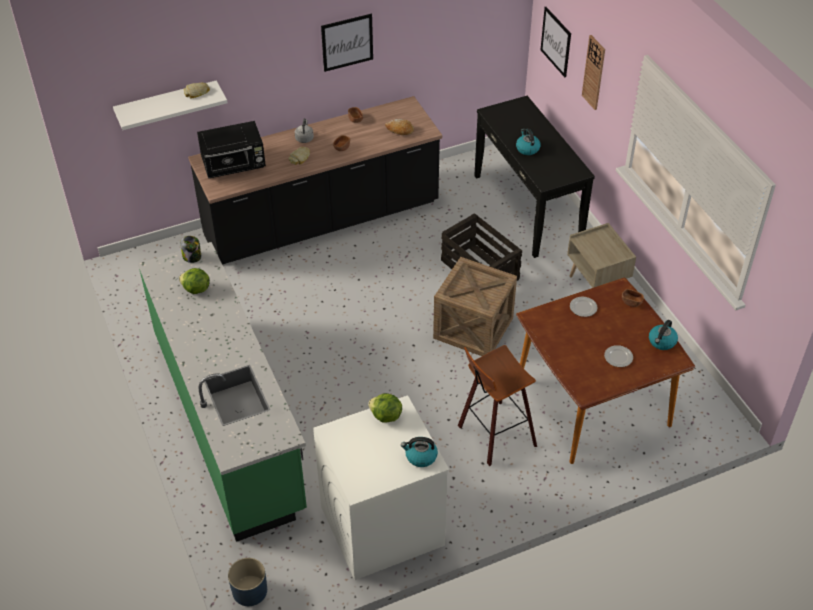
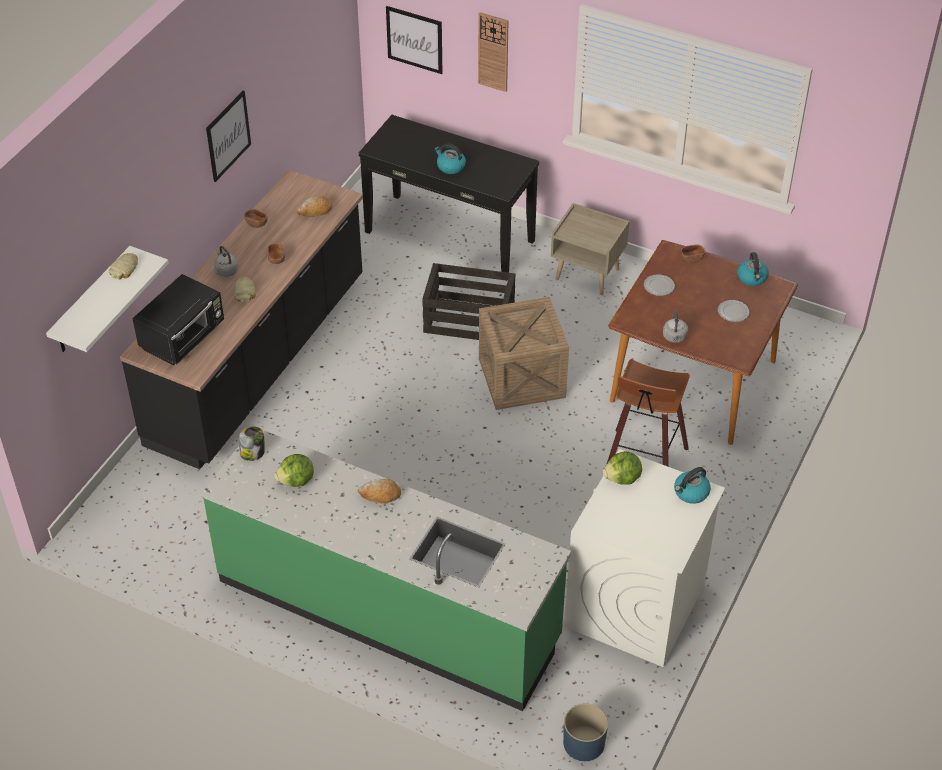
camera: 40 degrees left, 0 degrees up
(232, 329) = (380, 495): none -> bread
(553, 349) = (674, 338): none -> grey kettle

